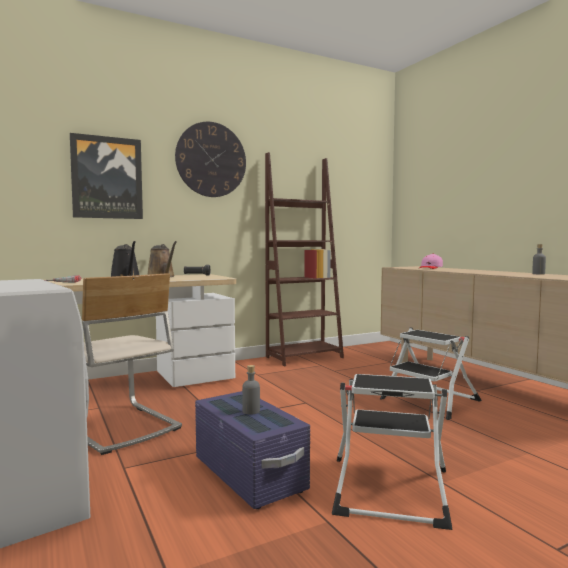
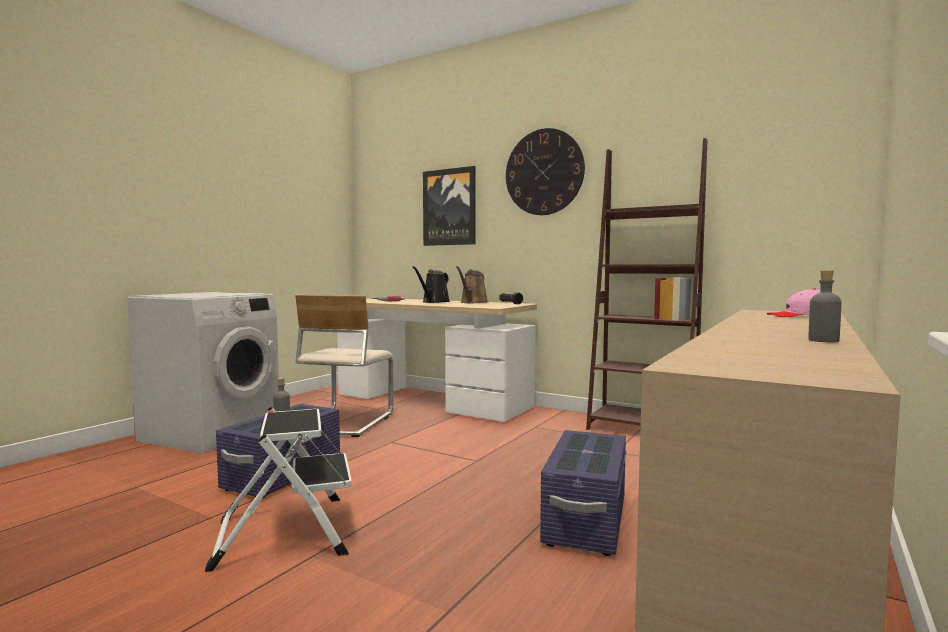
camera: 60 degrees right, 0 degrees up
(431, 401) = (585, 520): step ladder -> purple storage box

